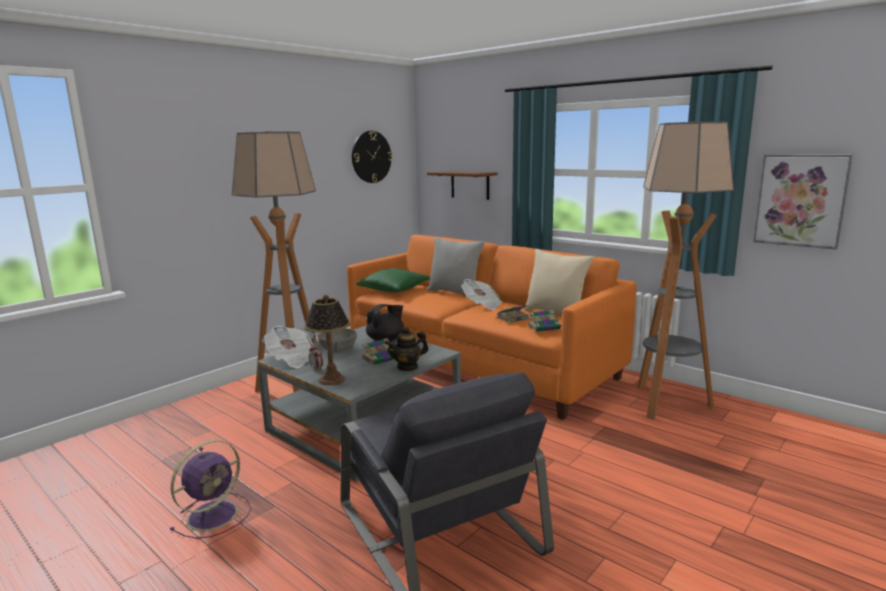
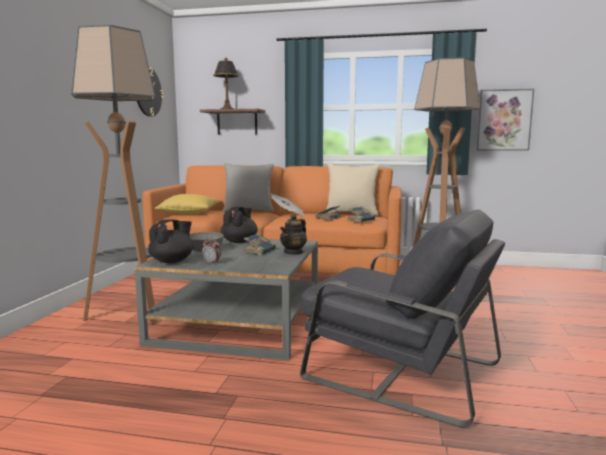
camera: 30 degrees left, 5 degrees down
(214, 514) = (180, 420): purple fan -> none
(291, 359) = (172, 261): newspaper -> black teapot
(331, 380) = (242, 267): table lamp -> table lamp (227, 109)
(394, 289) = (190, 213): green pillow -> yellow pillow

